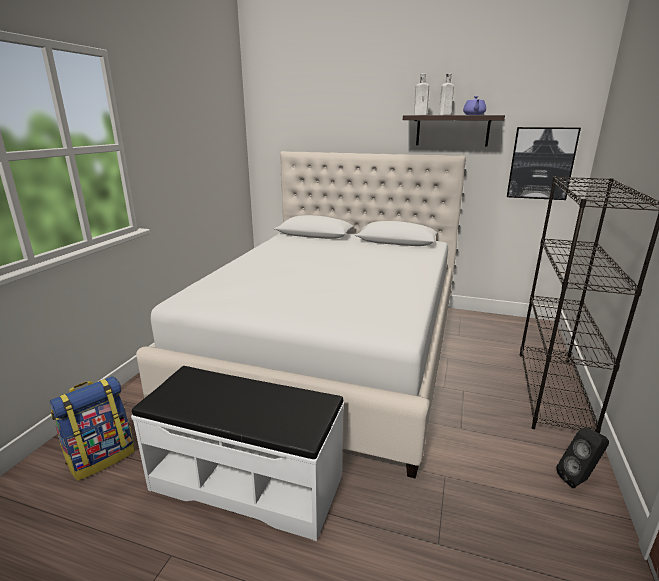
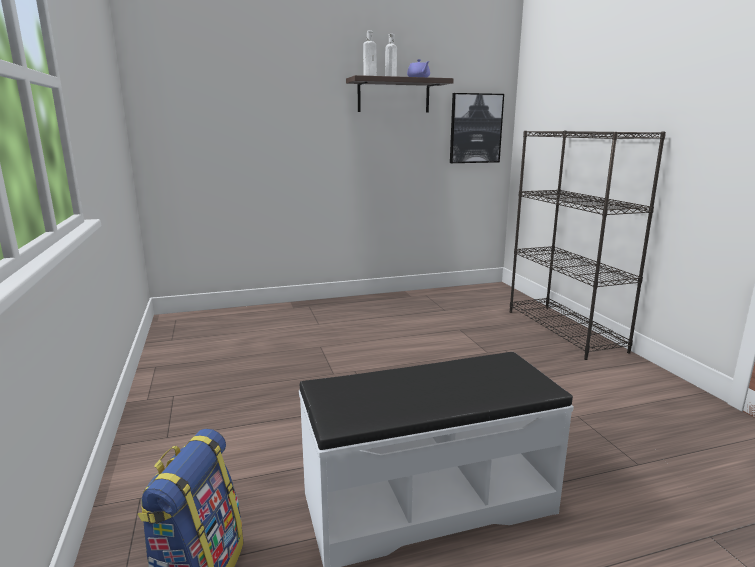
camera: 35 degrees left, 5 degrees down
(330, 351) = (344, 356): white bed -> none
(578, 480) = (653, 381): black speaker -> none

